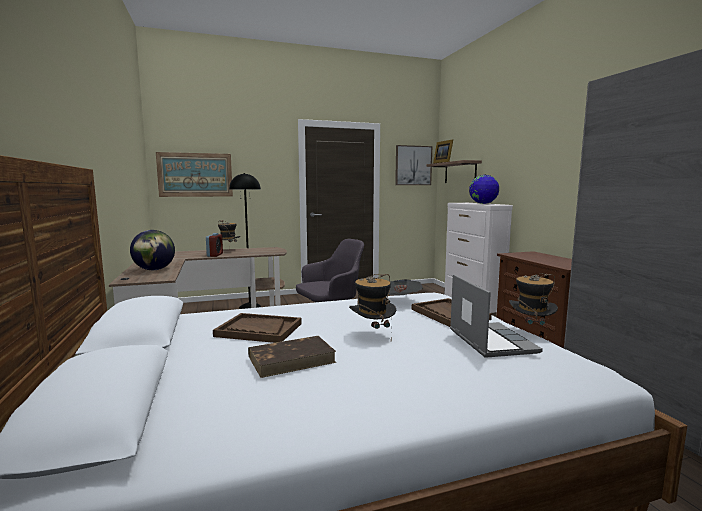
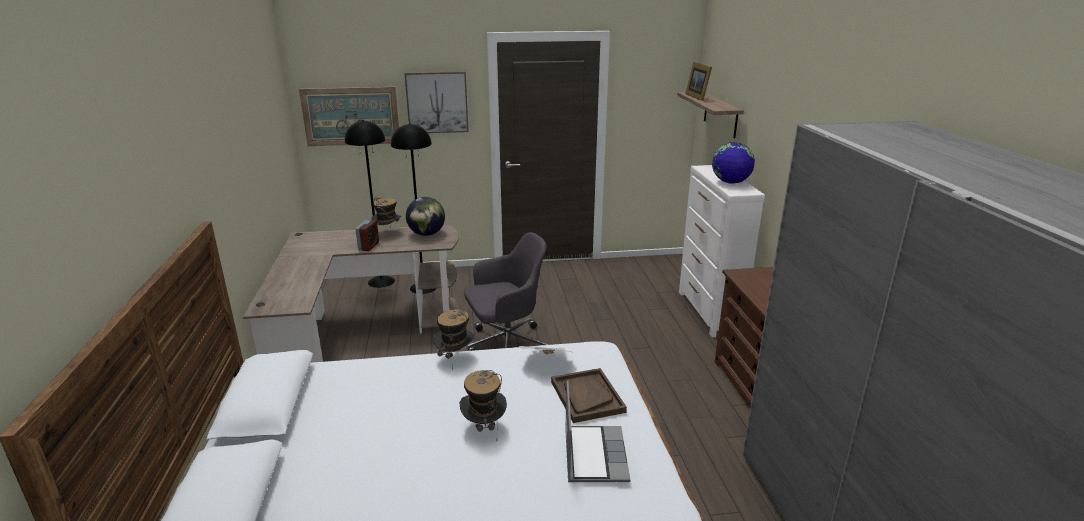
camera: 10 degrees right, 15 degrees up
(154, 270) = (293, 283): globe -> globe (426, 234)
(214, 305) = (381, 281): none -> black floor lamp
(259, 330) = (378, 405): brown tray -> none
(292, 359) = (392, 459): brown book -> none
(413, 165) = (659, 91): picture -> picture (437, 102)
(530, 331) = (653, 440): hat -> hat (455, 358)

